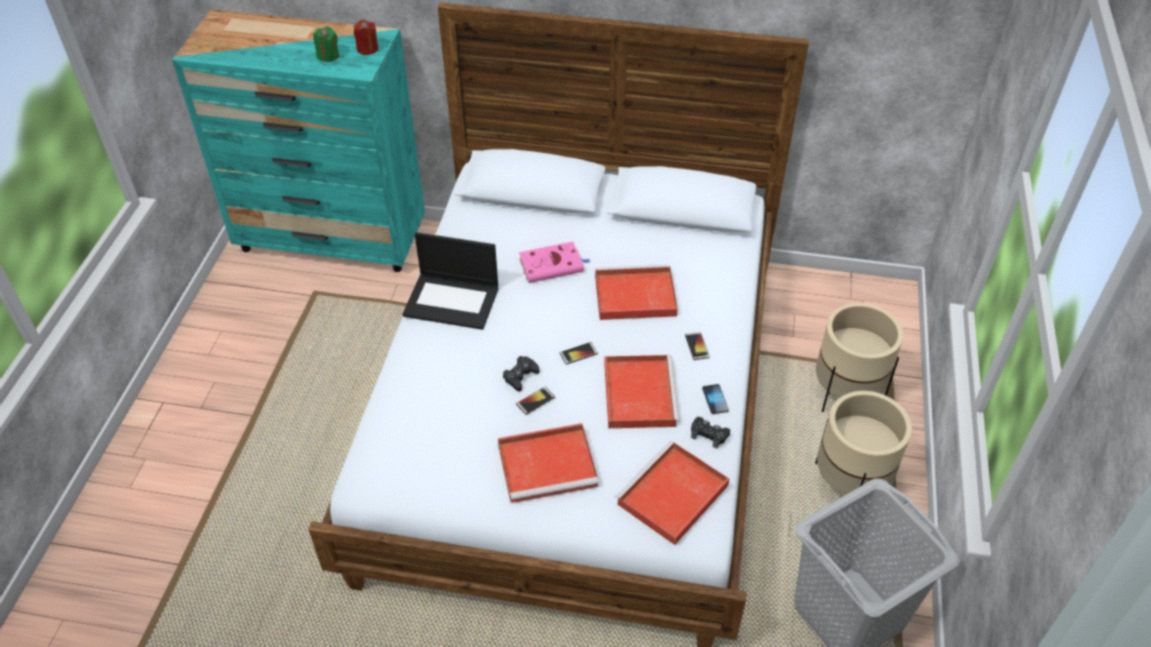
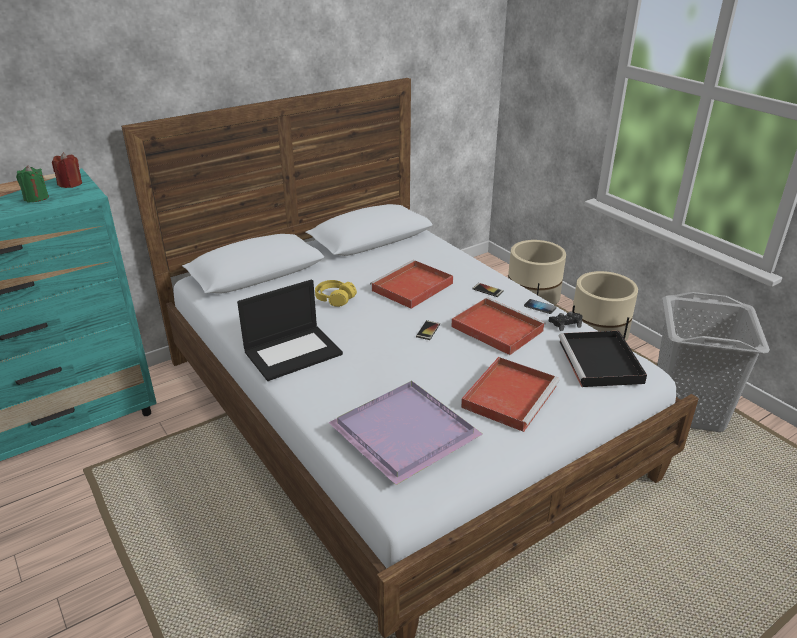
camera: 45 degrees left, 15 degrees down
(425, 435) = (404, 434): none -> purple tray
(520, 376) = (412, 362): black game controller -> none
(535, 401) = (443, 369): phone -> none
(553, 265) = (335, 299): pink book -> yellow headphones
(672, 496) = (601, 363): red tray -> black tray

